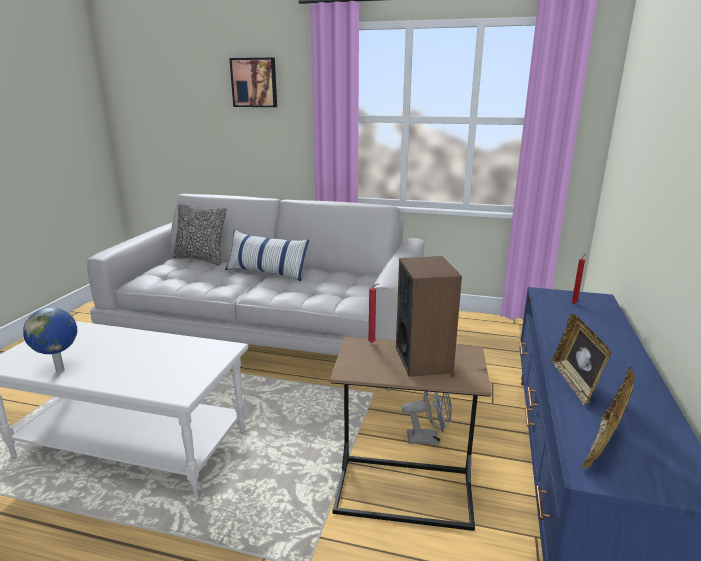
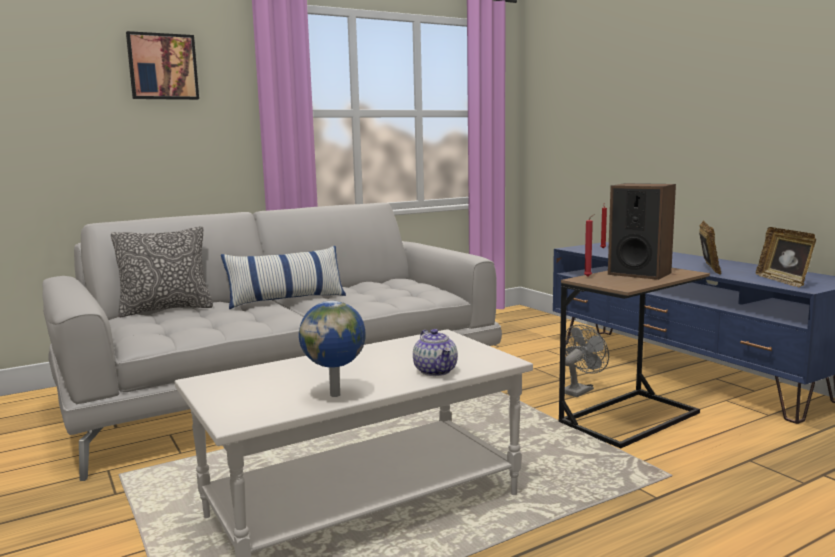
camera: 45 degrees left, 10 degrees down
(134, 380) = (436, 371): none -> teapot
(575, 383) = (708, 270): picture frame -> picture frame turned 120 degrees counterclockwise

